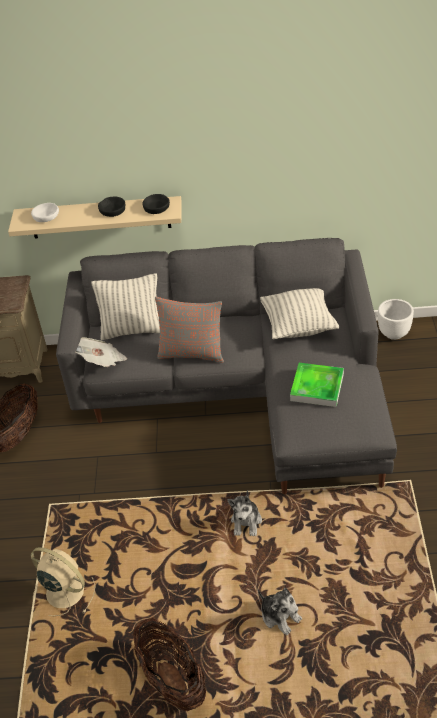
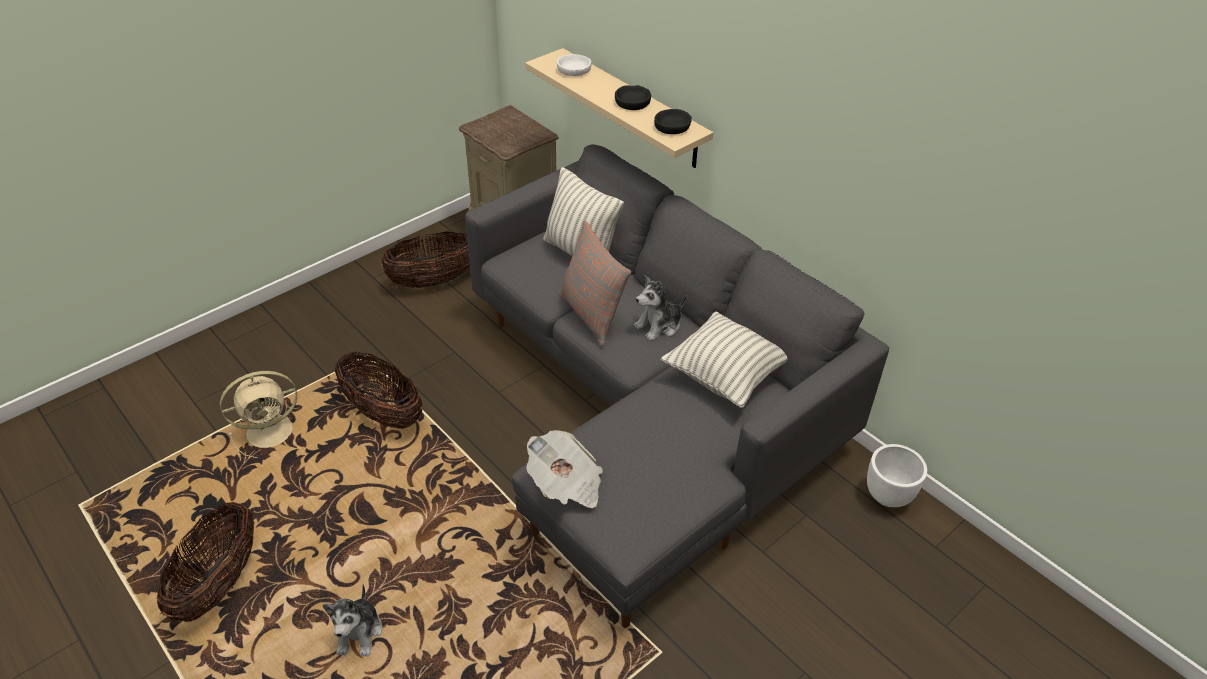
camera: 45 degrees right, 0 degrees up
(63, 591) = (272, 430): beige fan -> beige fan turned 75 degrees clockwise
(102, 361) = (513, 258): newspaper -> newspaper (566, 484)
(112, 520) = (383, 412): none -> basket
(246, 522) = (466, 524): plush toy -> plush toy (659, 325)
(317, 387) = (638, 447): tray -> none

